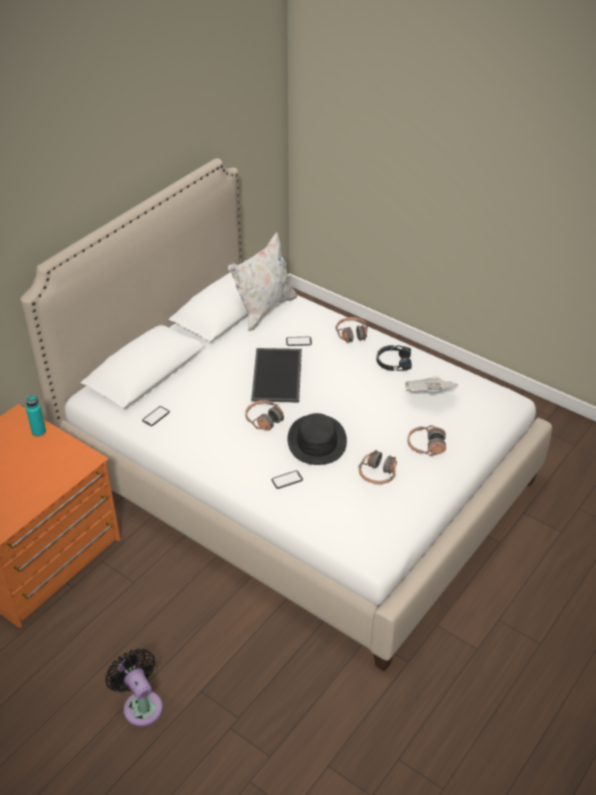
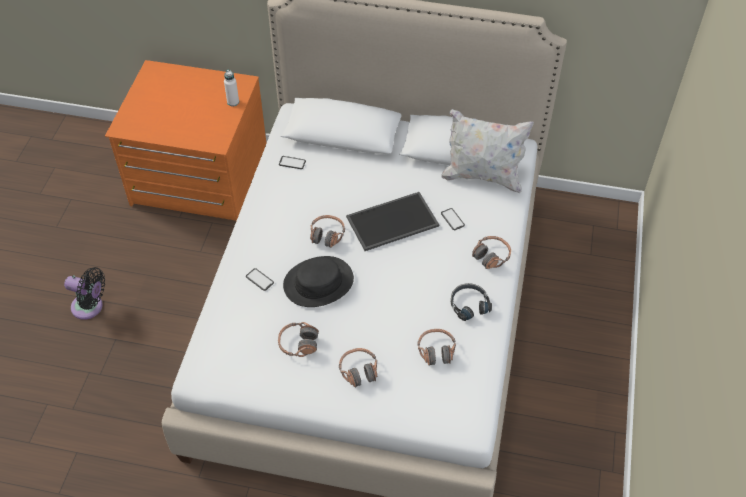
camera: 65 degrees right, 10 degrees up
(39, 432) = (233, 102): turquoise bottle -> white bottle
(141, 705) = (90, 307): black fan -> black fan turned 75 degrees clockwise
(429, 395) = (436, 351): newspaper -> headphones

